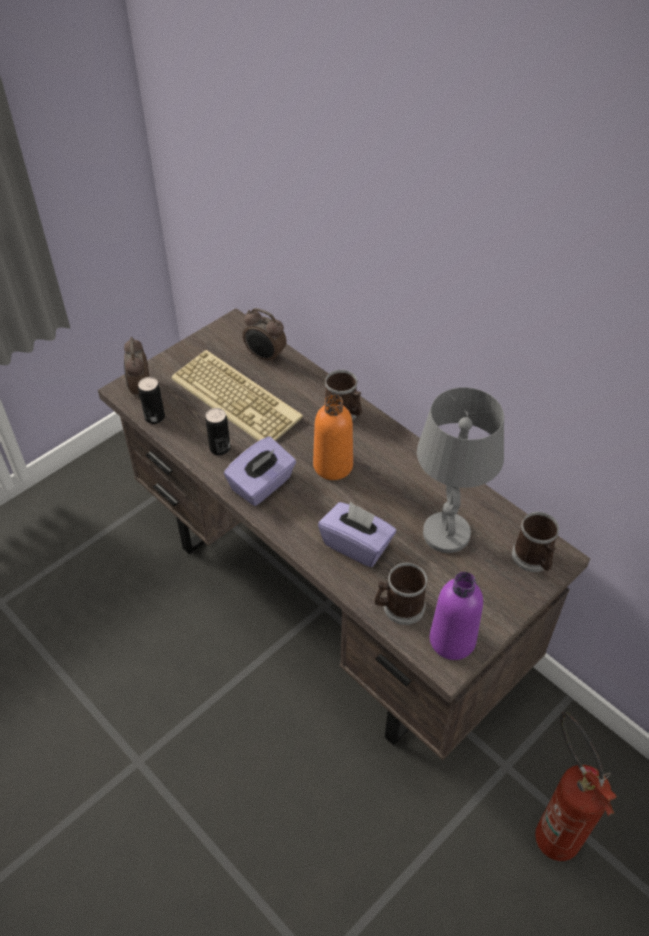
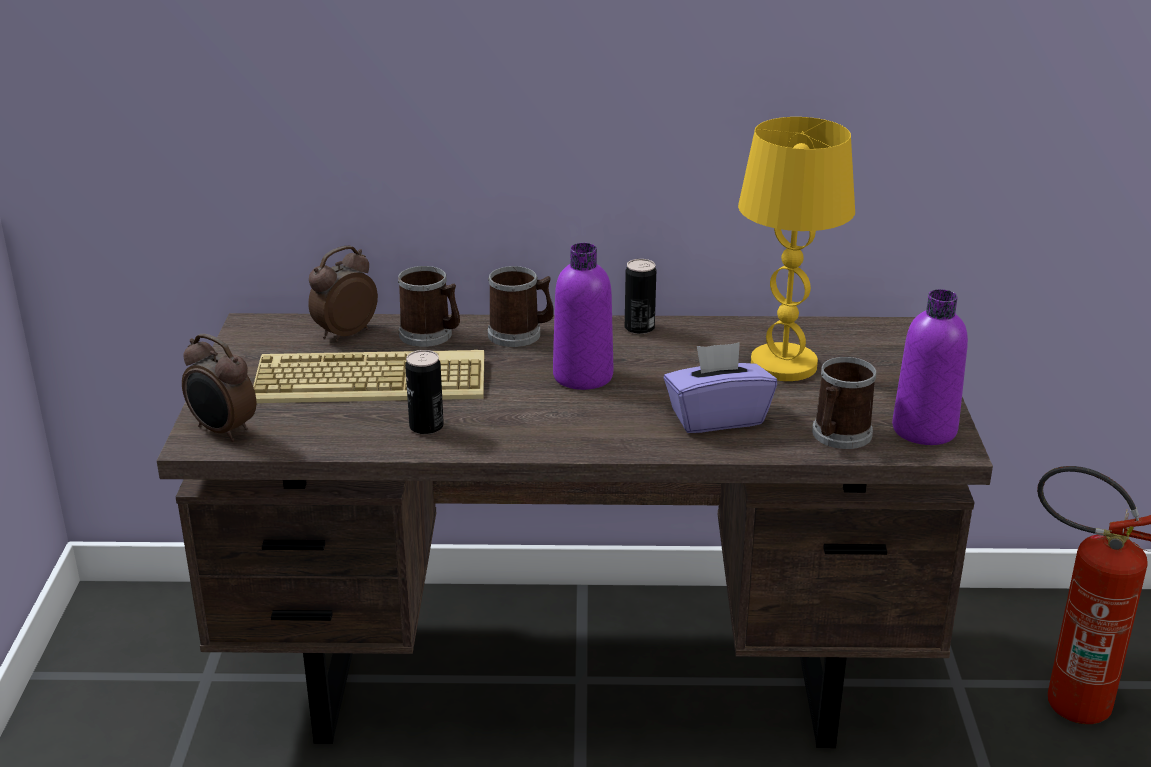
camera: 45 degrees left, 20 degrees down
(154, 417) = (289, 443): can -> can (639, 328)
(262, 485) = (533, 429): purple tissue box -> none
(265, 357) = (344, 334): alarm clock -> alarm clock turned 150 degrees clockwise
(333, 465) = (583, 376): orange bottle -> purple bottle
(447, 534) = (784, 365): grey table lamp -> yellow table lamp
(534, 559) = (887, 341): mug -> mug (431, 335)

